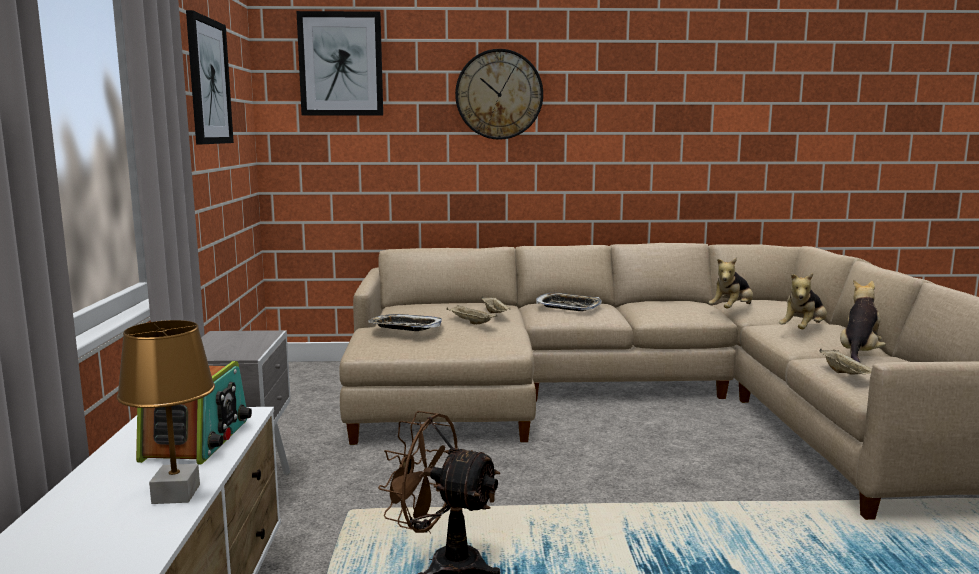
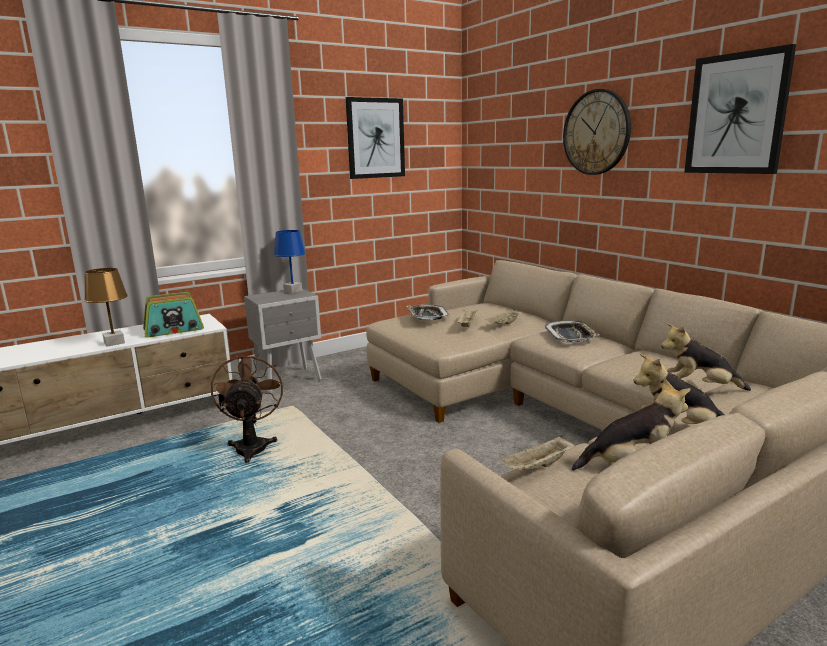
camera: 60 degrees right, 5 degrees up
(225, 336) = (293, 291): none -> blue table lamp
(341, 64) = (501, 114): picture -> picture (736, 114)

